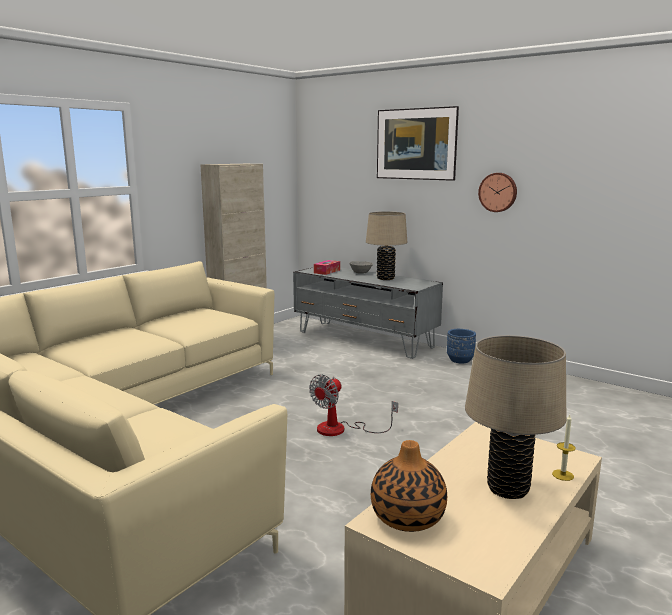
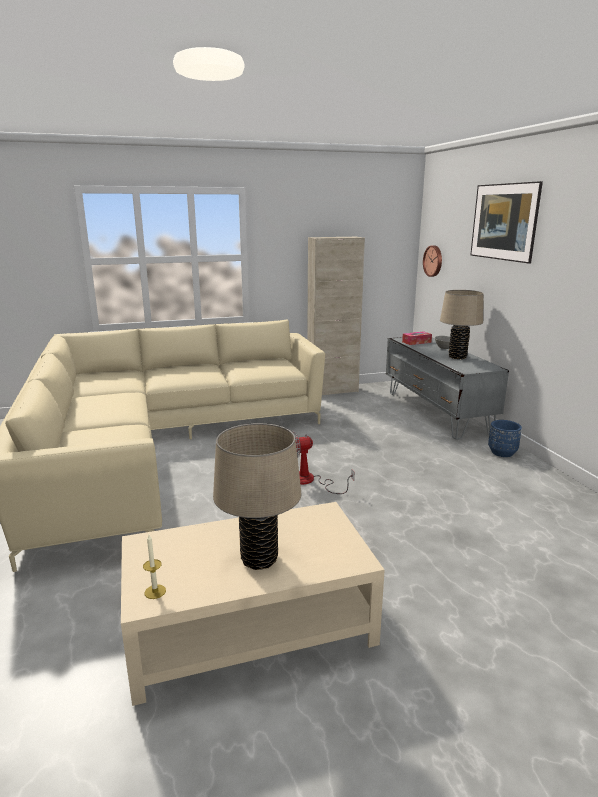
camera: 35 degrees right, 5 degrees up
(408, 517) = (162, 548): vase -> none
(498, 192) = (566, 280): wall clock -> wall clock (433, 261)
(563, 475) = (320, 568): candle -> candle (155, 591)

